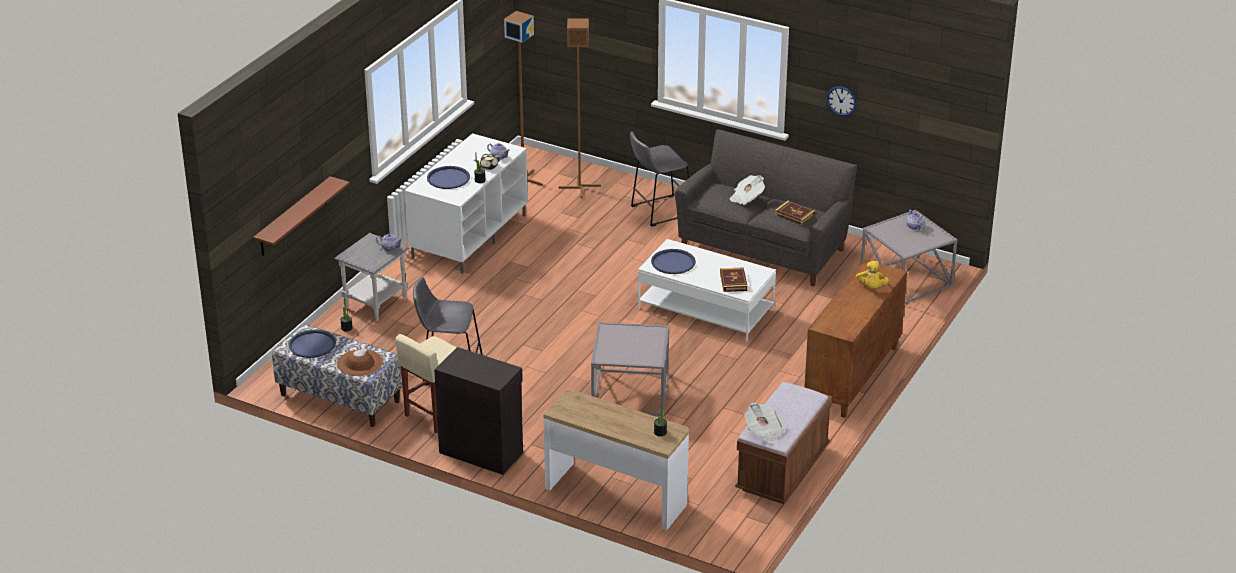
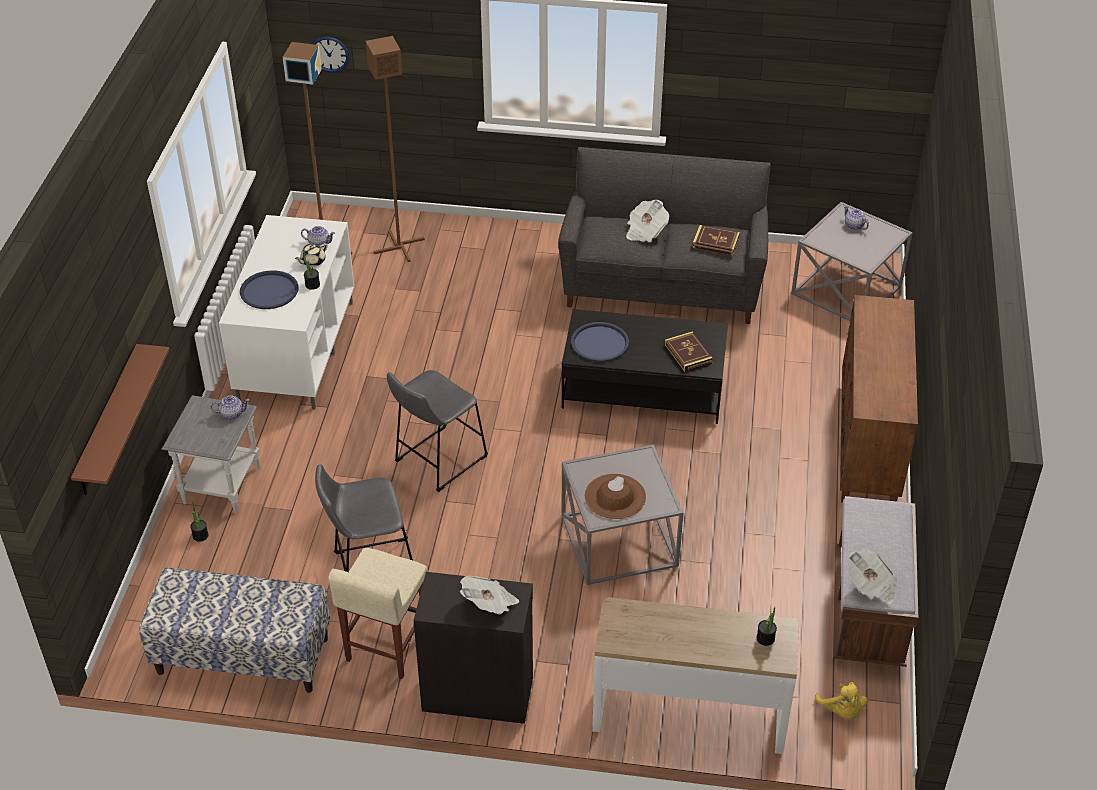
camera: 20 degrees left, 10 degrees up
(312, 345) = (192, 601): blue tray -> none
(359, 363) = (275, 615): brown hat -> brown hat (615, 497)
(487, 372) = (489, 604): none -> newspaper
(658, 211) = (512, 260): grey stool -> grey stool (437, 461)
(706, 309) = (643, 388): white coffee table -> black coffee table
(841, 100) = (740, 86): wall clock -> wall clock (329, 54)
(871, 287) = (889, 335): yellow plush toy -> yellow plush toy (841, 711)

